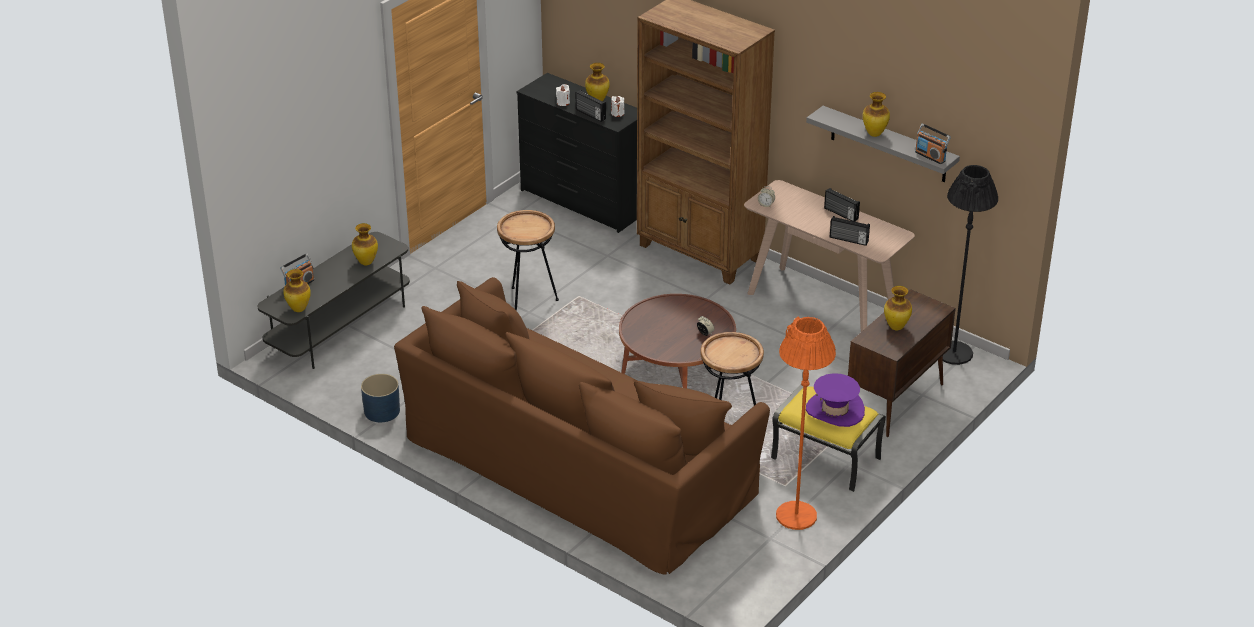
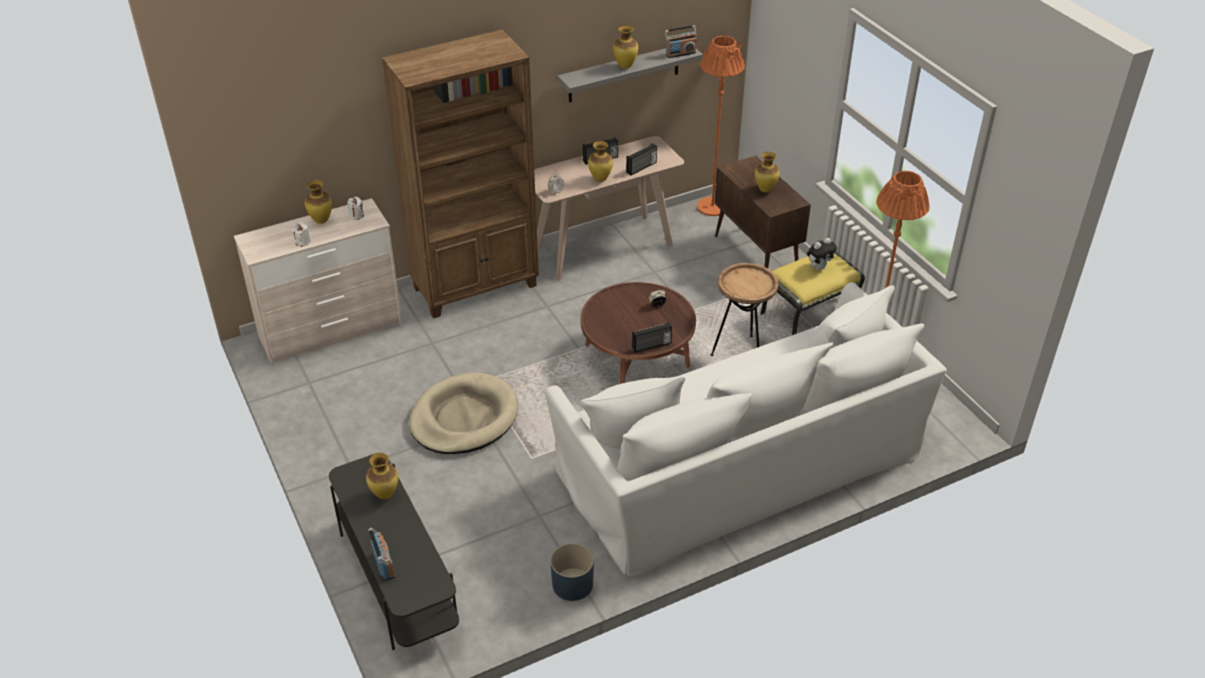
camera: 65 degrees left, 5 degrees up
(298, 309) = (432, 578): vase -> vase (600, 179)
(528, 301) = (464, 418): brown side table -> beige dog bed
(579, 463) = (738, 461): brown sofa -> white sofa
(582, 202) = (331, 331): black dresser -> beige dresser
(590, 114) = (341, 232): radio -> radio (652, 346)
(835, 410) = (819, 267): purple hat -> plush toy
(954, 353) = (712, 207): black floor lamp -> orange floor lamp

